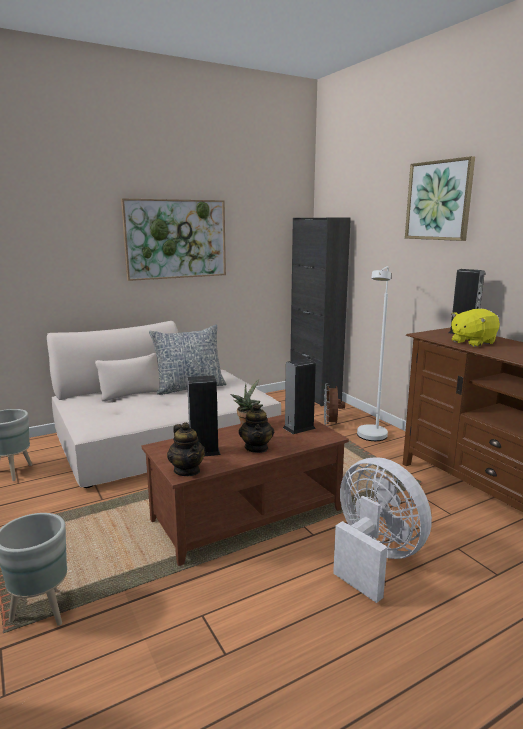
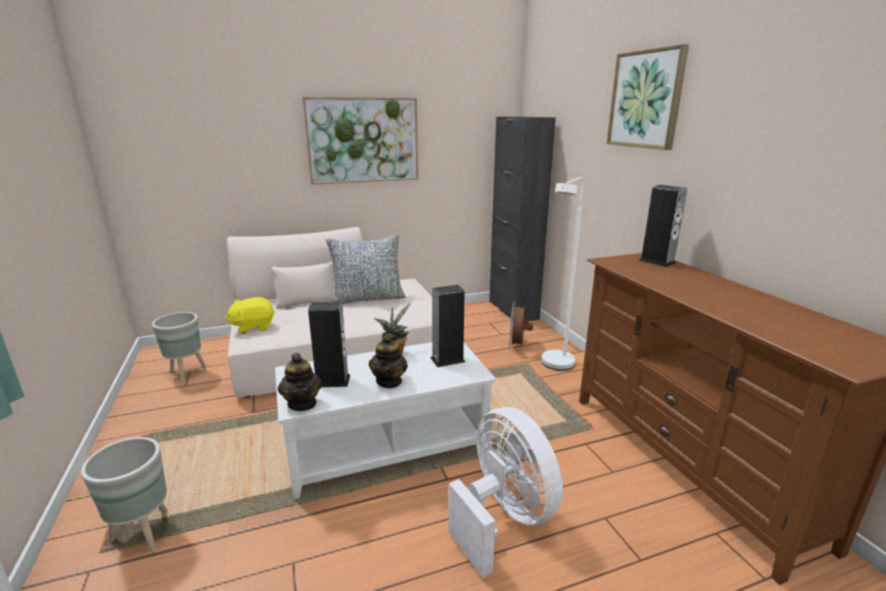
camera: 10 degrees right, 5 degrees up
(246, 515) = (386, 446): brown coffee table -> white coffee table
(472, 342) = (659, 275): yellow plush toy -> yellow plush toy (253, 327)

